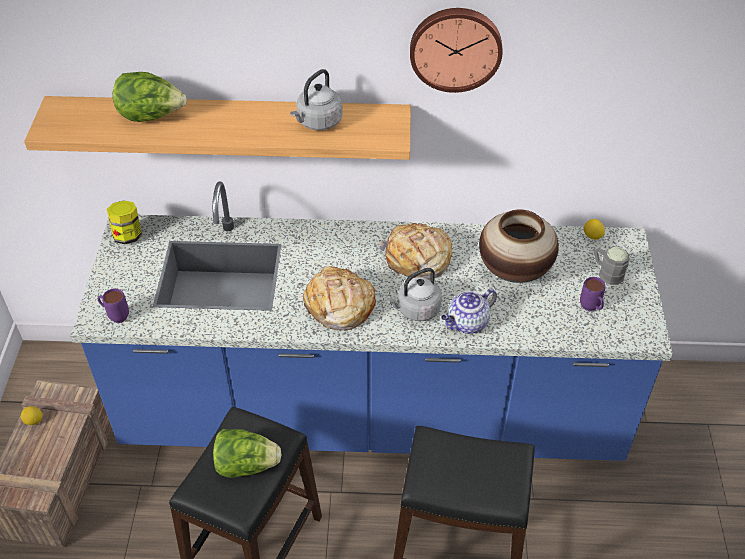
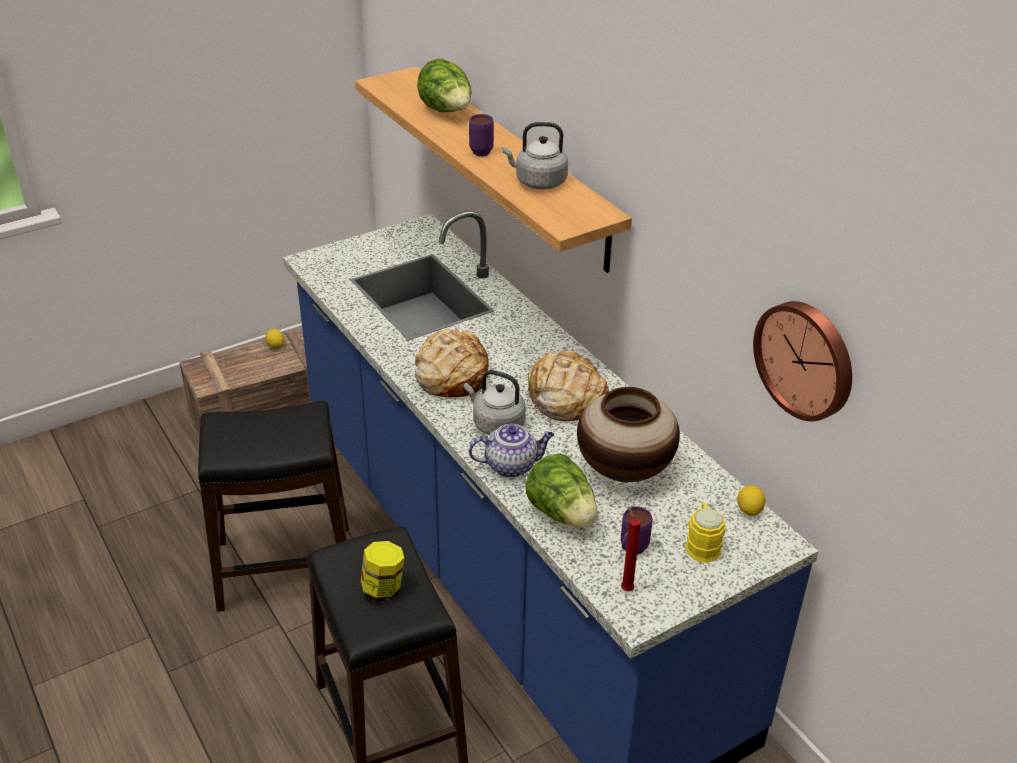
camera: 55 degrees right, 10 degrees down
(115, 316) = (322, 267): purple mug -> purple mug (480, 150)
(128, 236) = (415, 233): jar -> jar (383, 589)
(246, 465) = (267, 437): lettuce -> lettuce (562, 513)
(455, 48) = (671, 163): wall clock -> wall clock (806, 359)
(467, 324) = (512, 465): teapot -> teapot turned 150 degrees clockwise
(606, 273) = (702, 544): grey mug -> yellow mug
(622, 329) = (625, 588): none -> red candle

